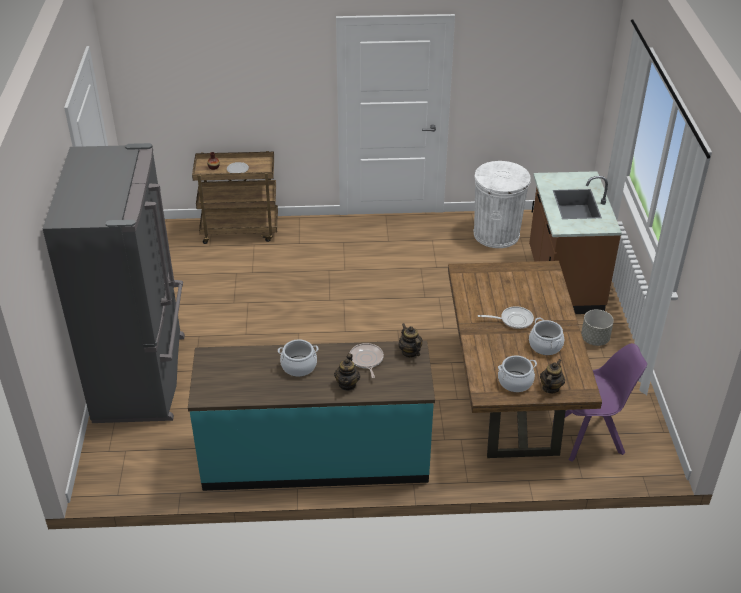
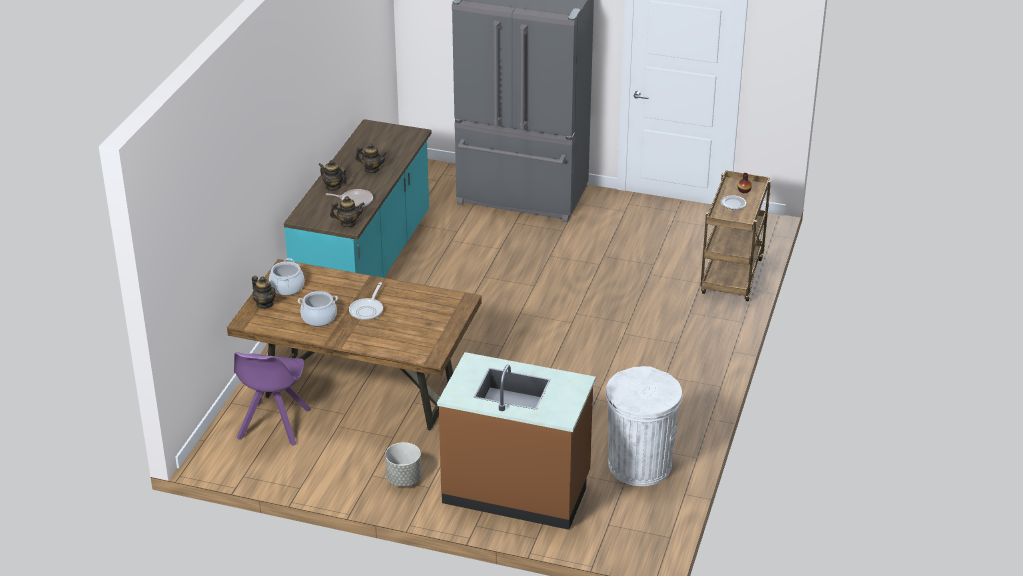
camera: 110 degrees right, 5 degrees down
(299, 366) = (372, 169): cooking pot -> teapot

